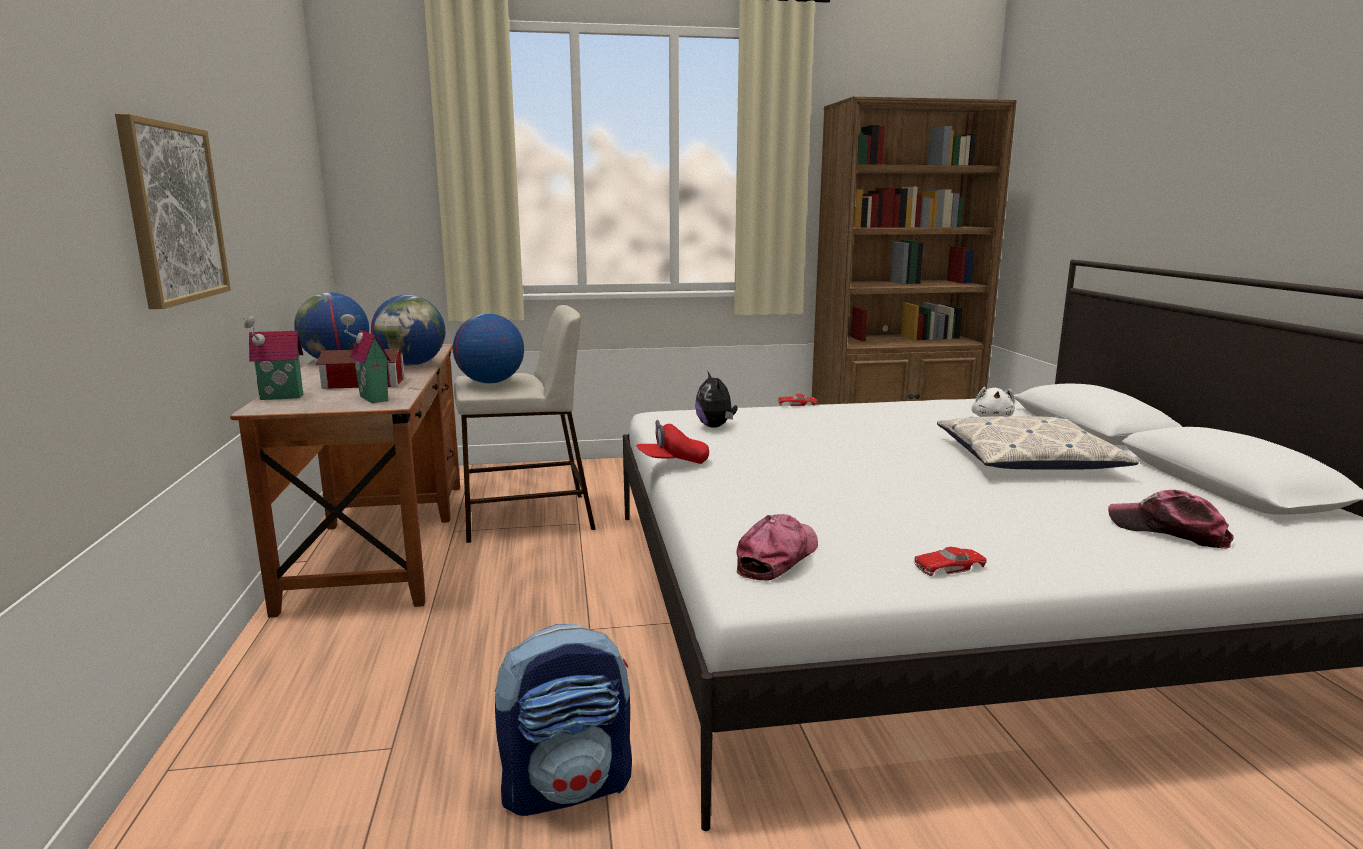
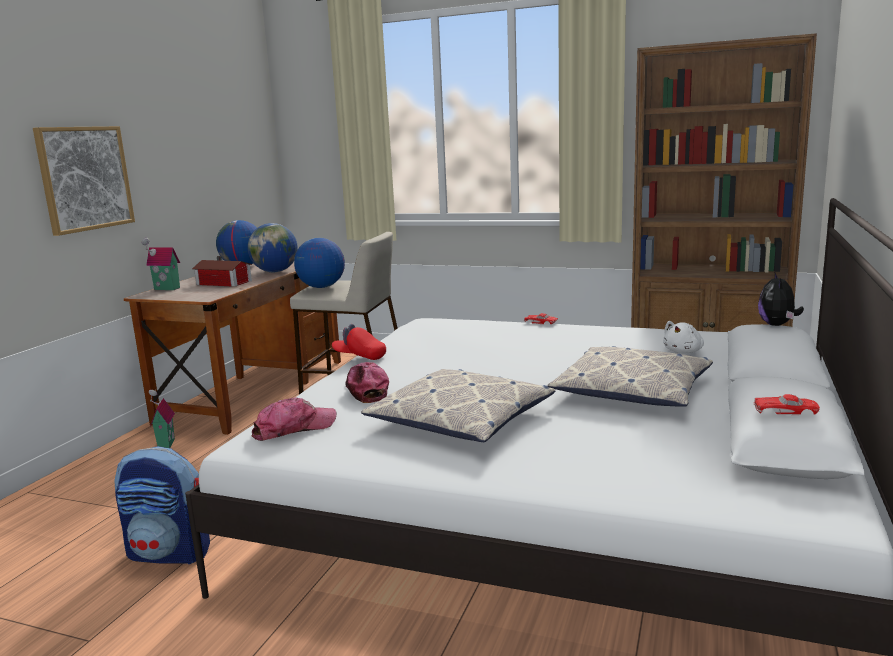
camera: 30 degrees right, 0 degrees up
(371, 399) = (204, 293): toy house -> toy house (164, 444)
(715, 426) = (438, 334): plush toy -> plush toy (777, 325)
(938, 513) = (461, 419): none -> pillow
(949, 567) = (385, 455): red toy car -> red toy car (785, 410)
(1168, 531) = (614, 465): cap -> cap (366, 390)

